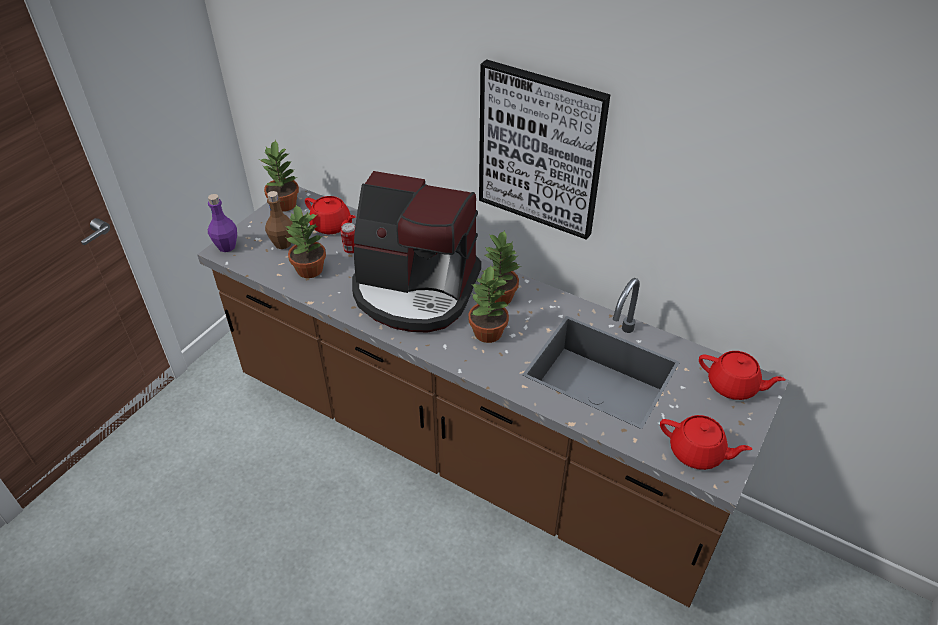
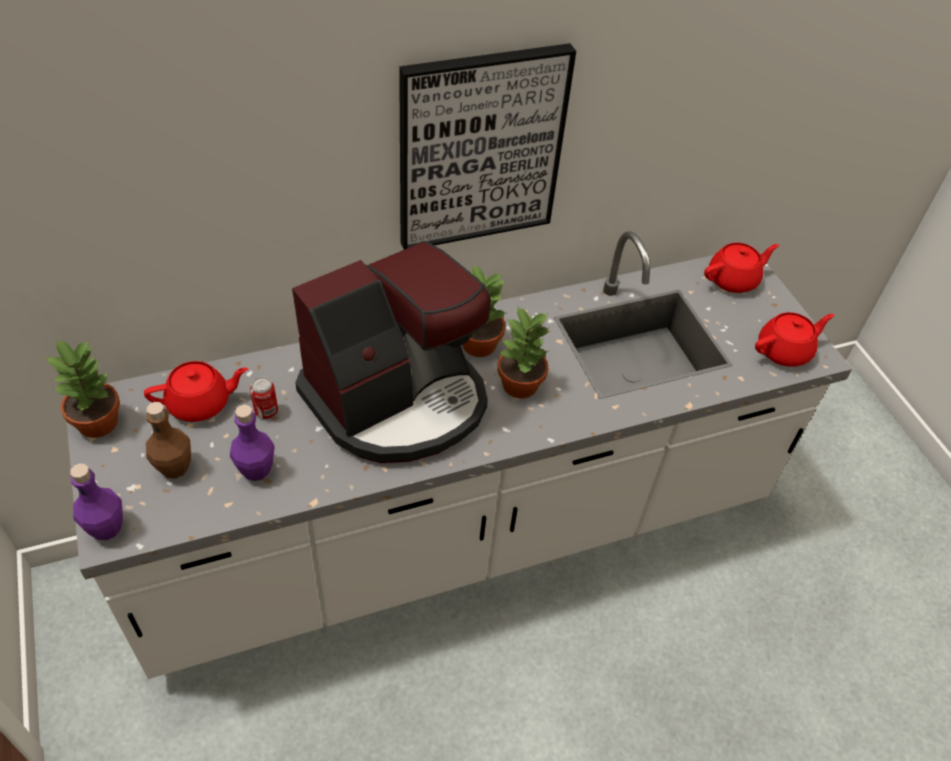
camera: 55 degrees left, 5 degrees up
(309, 270) = (256, 470): potted plant -> purple bottle
(469, 449) = (461, 535): brown counter -> white counter

